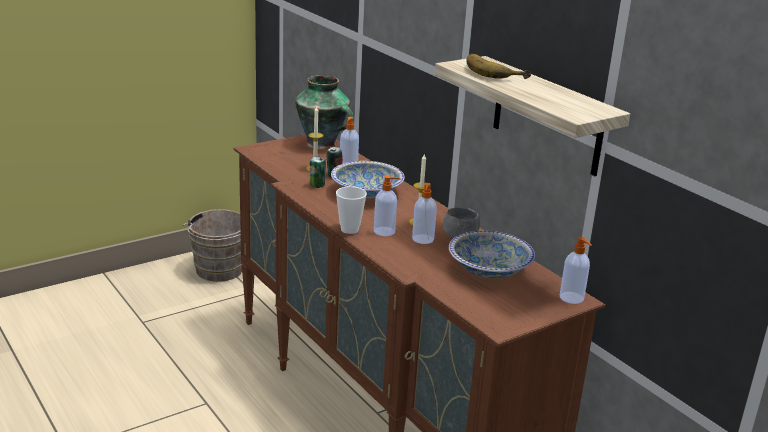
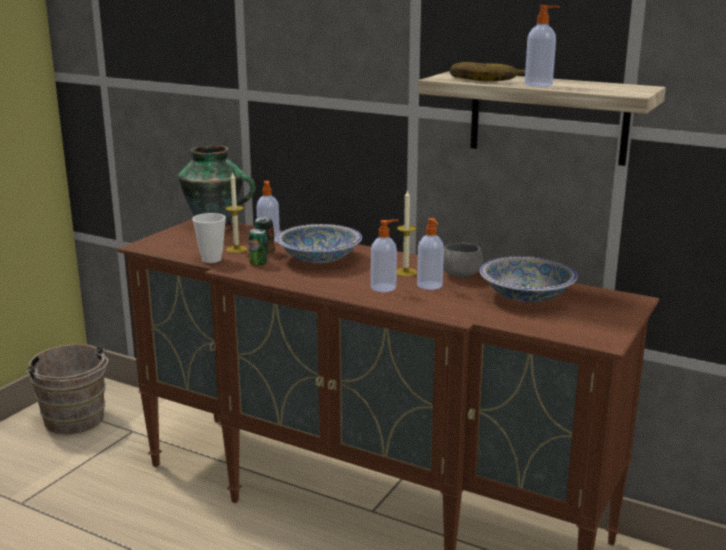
camera: 25 degrees left, 5 degrees down
(349, 229) = (346, 294): cup -> cup (211, 259)
(572, 298) = (628, 300): soap dispenser -> soap dispenser (539, 85)

